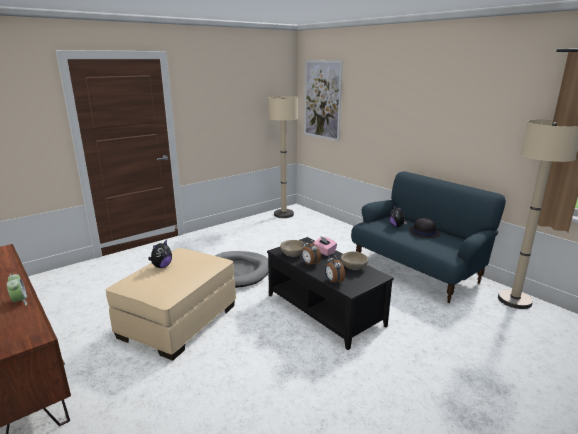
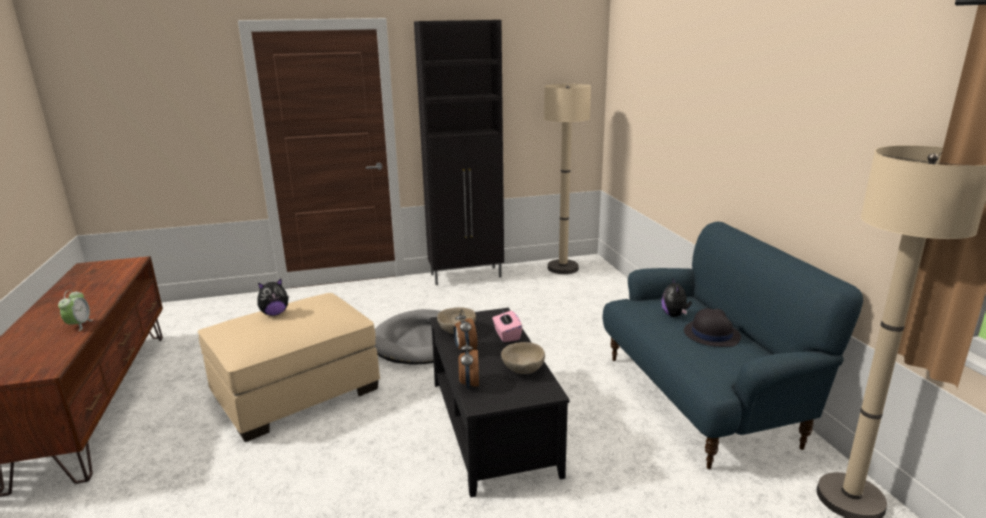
camera: 25 degrees right, 0 degrees up
(227, 228) = (467, 276): none -> black cabinet
(322, 100) = (632, 92): picture -> none

